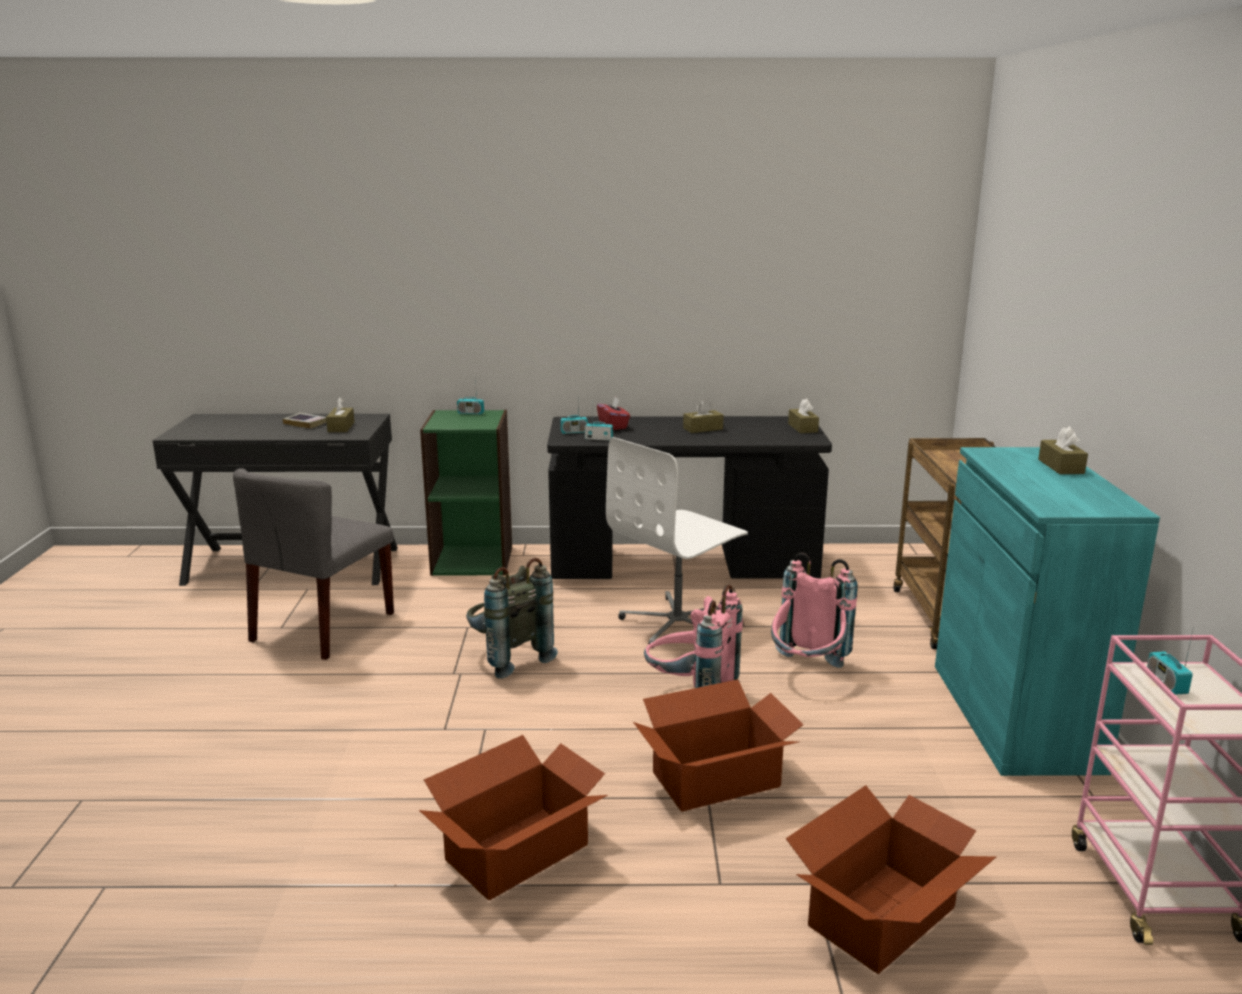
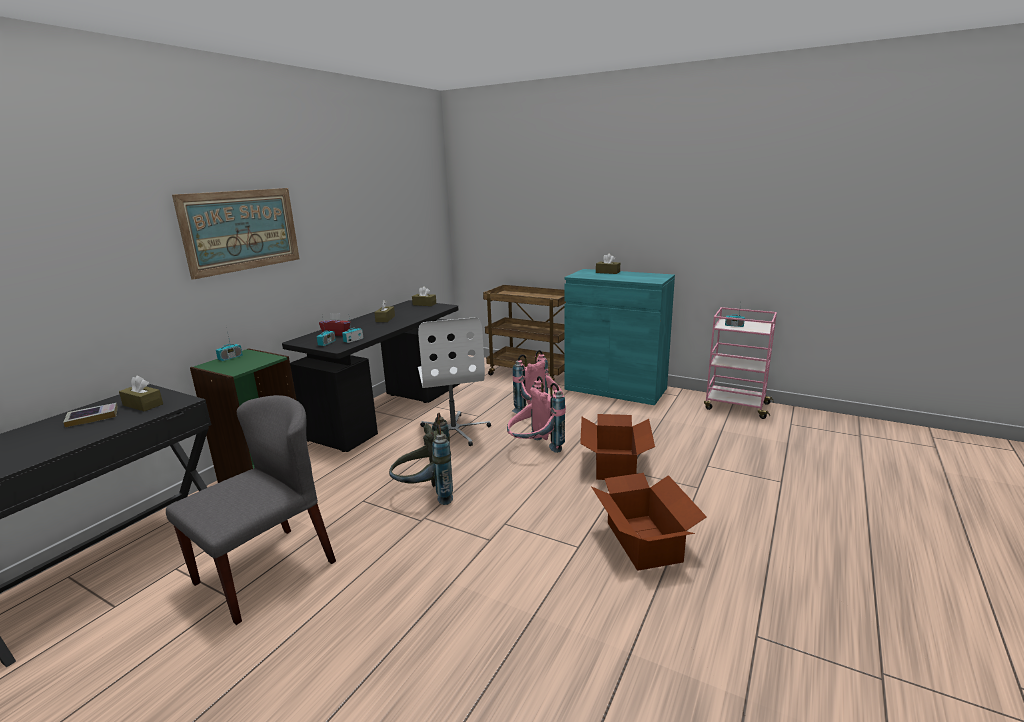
camera: 60 degrees left, 0 degrees up
(323, 627) = (266, 571): grey chair -> grey chair turned 105 degrees counterclockwise
(531, 269) = (242, 230): none -> picture
(884, 917) = (735, 457): cardboard box -> none

